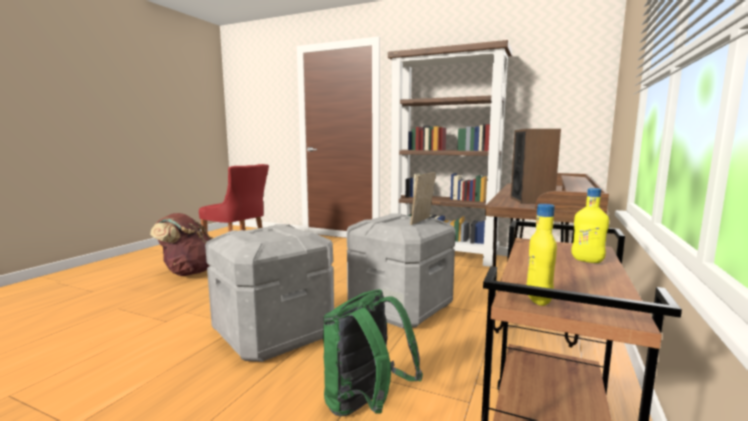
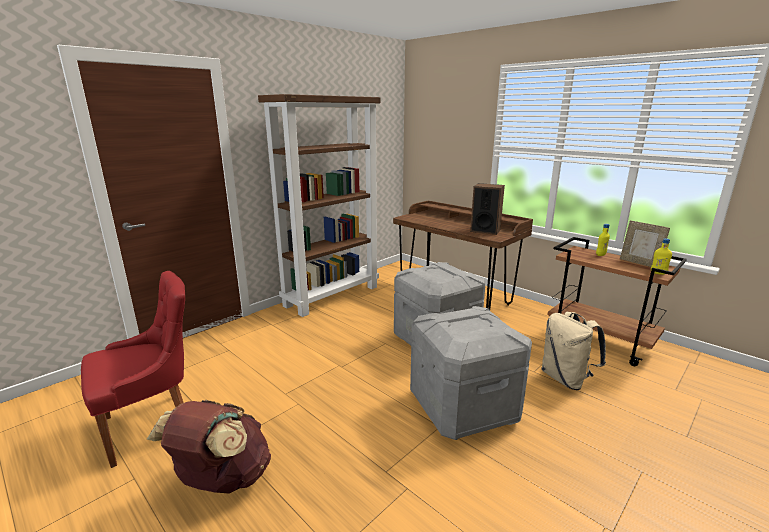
camera: 70 degrees left, 10 degrees up
(365, 406) = (566, 379): green backpack -> beige backpack
(422, 221) = (451, 267): picture frame -> picture frame (639, 263)

